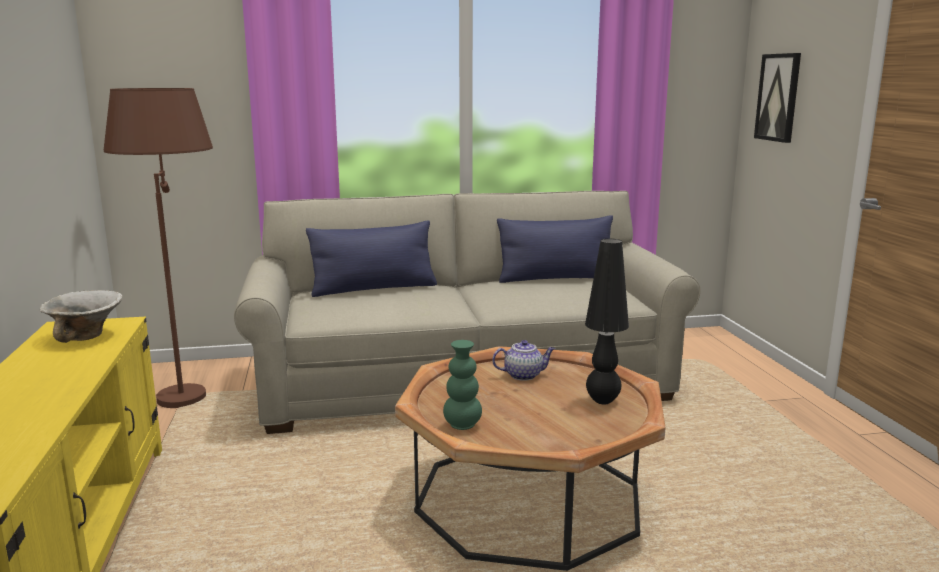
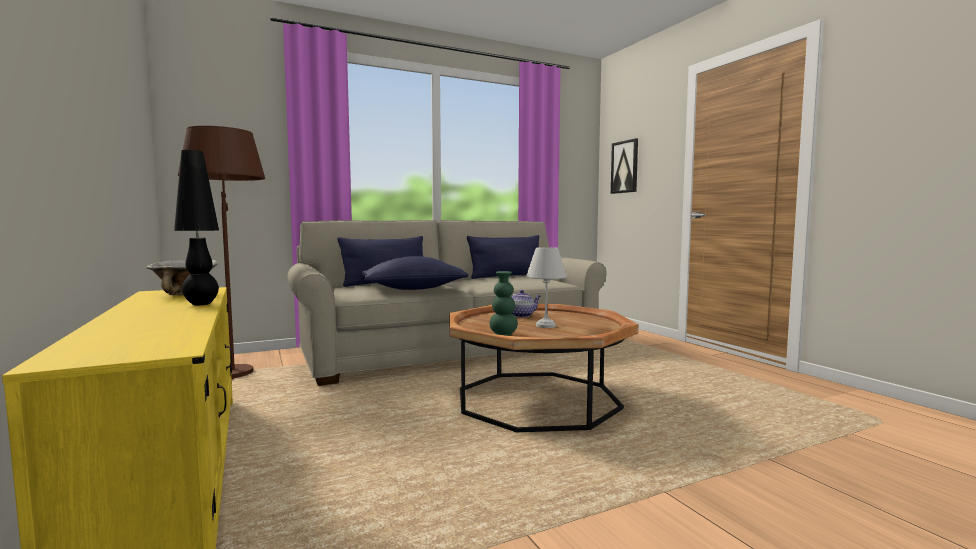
camera: 15 degrees left, 10 degrees down
(398, 309) = (414, 289): none -> blue pillow
(538, 408) = (546, 326): none -> white table lamp
(603, 401) = (584, 321): black table lamp -> black table lamp (201, 304)

